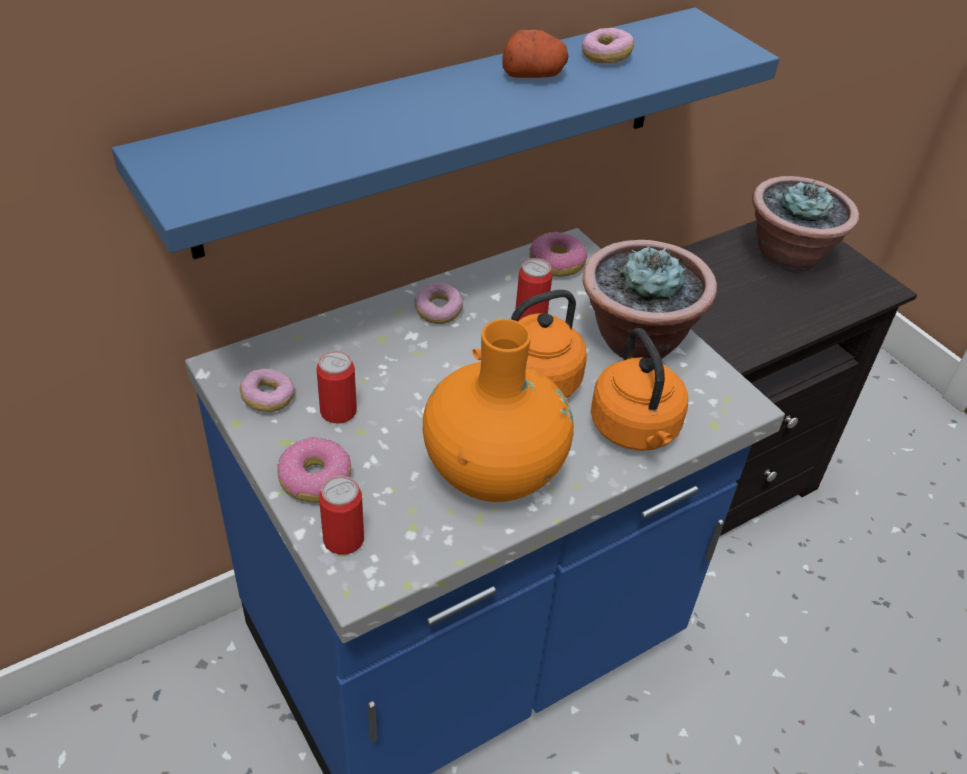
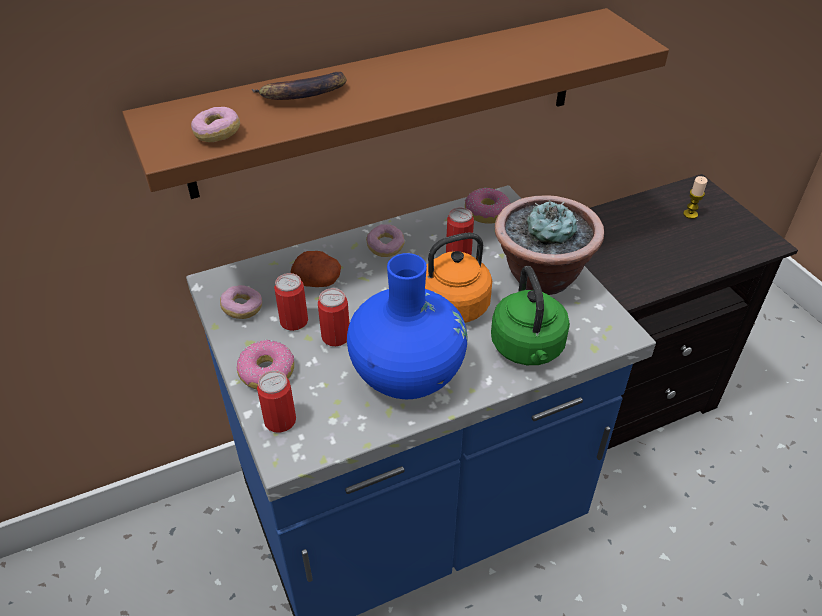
camera: 10 degrees right, 0 degrees up
(346, 122) = (302, 95): none -> banana
(395, 428) = (336, 337): none -> can
(441, 128) = (389, 102): blue shelf -> brown shelf
(493, 470) = (406, 373): orange vase -> blue vase
(534, 74) = (460, 60): potato -> potato (318, 281)
(606, 57) = (522, 47): donut -> donut (217, 134)
(636, 430) = (528, 349): orange kettle -> green kettle
(788, 256) = (690, 214): potted plant -> candle

